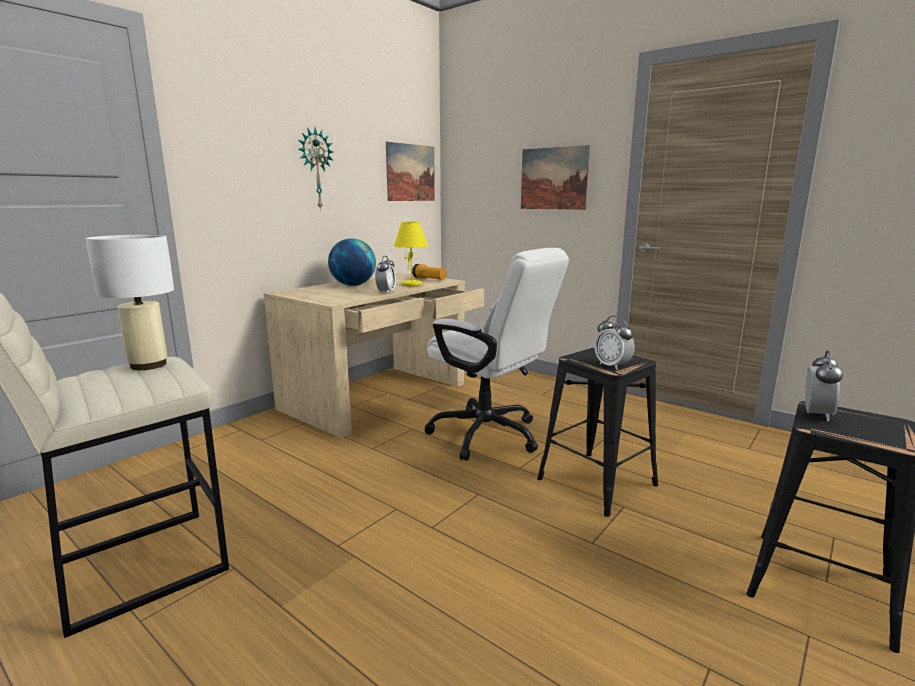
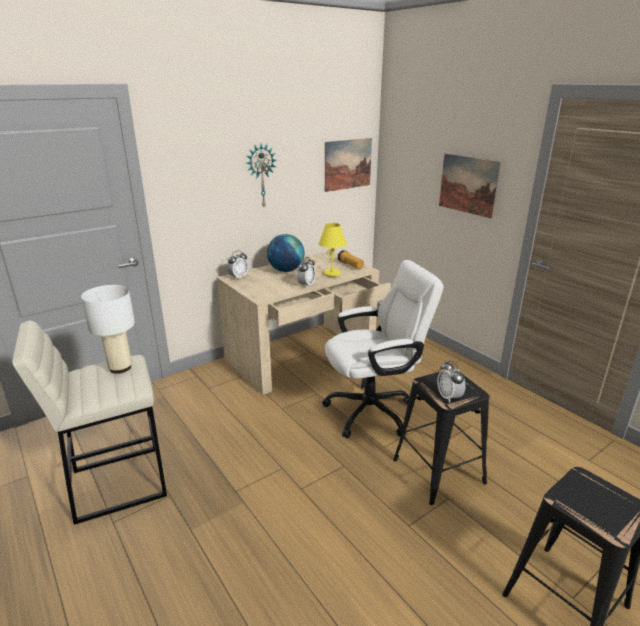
camera: 15 degrees right, 10 degrees up
(490, 436) = (373, 411): white office chair -> white office chair turned 75 degrees counterclockwise
(816, 414) = (574, 485): alarm clock -> alarm clock (238, 277)

